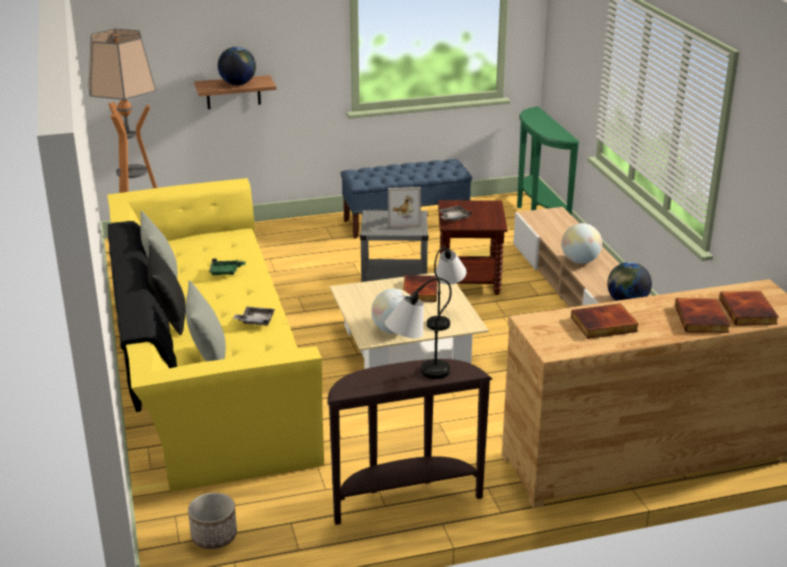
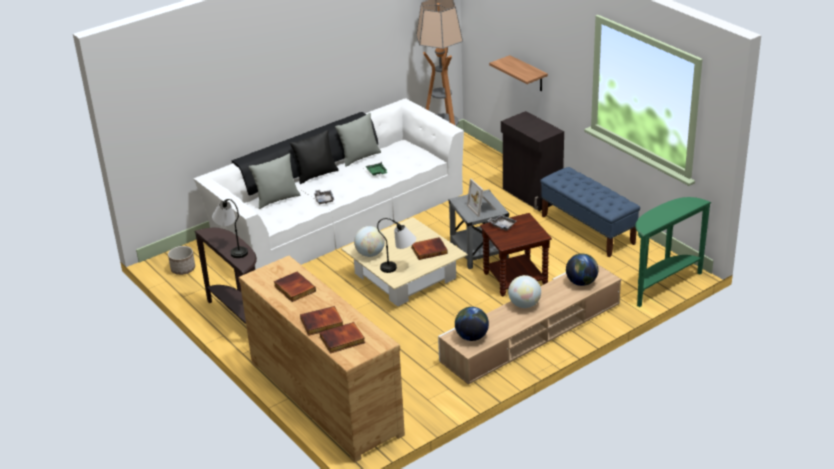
camera: 70 degrees right, 5 degrees up
(206, 365) = (336, 215): yellow sofa -> white sofa
(238, 84) = (517, 69): globe -> globe (581, 282)
(303, 233) = (531, 195): none -> black cabinet

